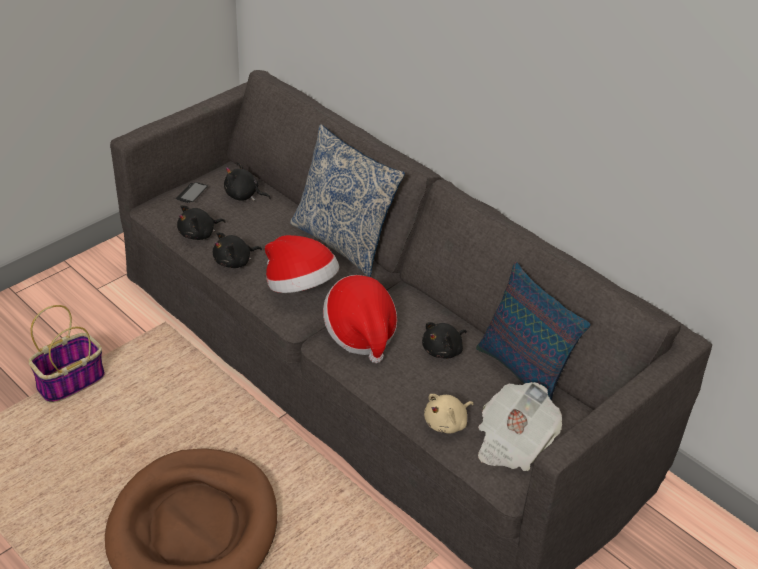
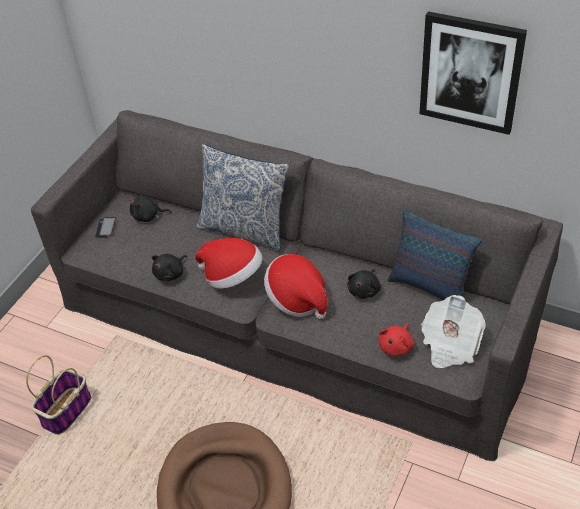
camera: 15 degrees left, 5 degrees up
(199, 234) = (130, 260): black plush toy -> none
(447, 423) = (396, 346): beige plush toy -> red plush toy
(636, 114) = (470, 72): none -> picture

